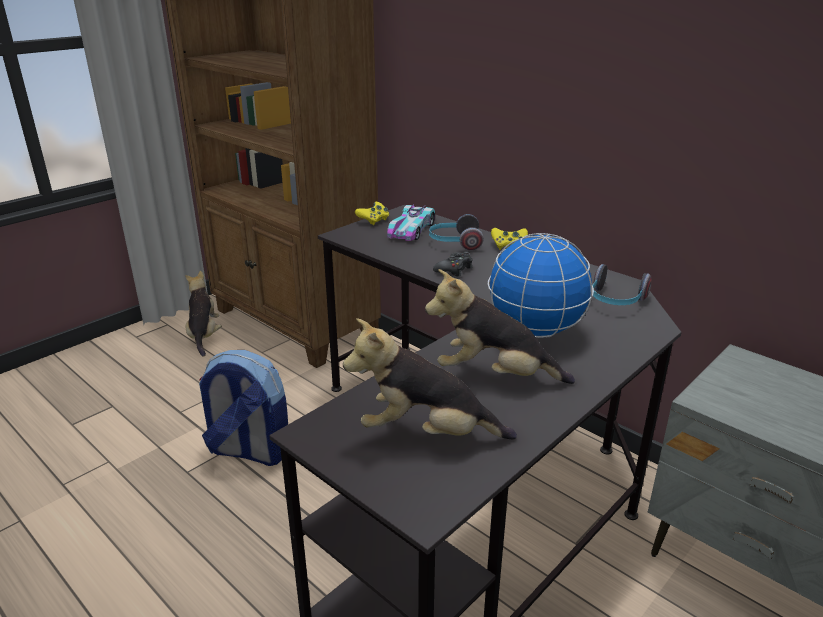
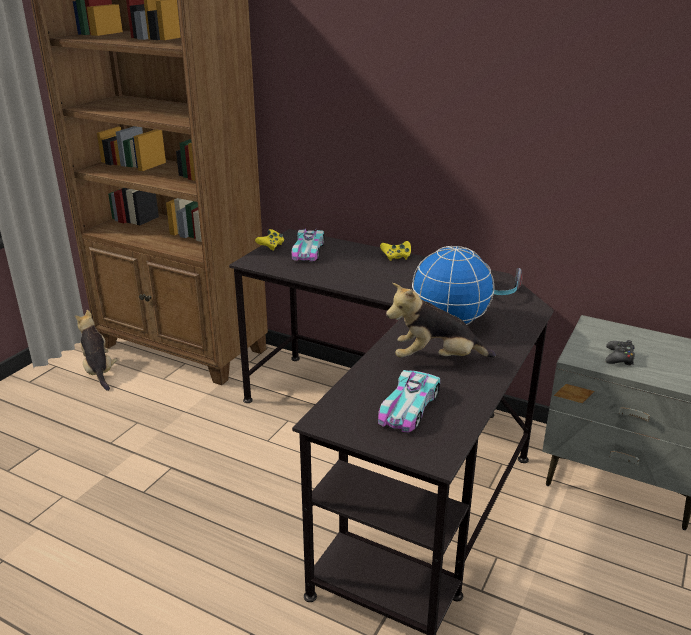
camera: 15 degrees left, 0 degrees up
(249, 451) = (192, 465): backpack -> none
(426, 433) = (409, 407): plush toy -> toy car
(454, 243) = (351, 259): headphones -> none
(454, 269) = (362, 281): black game controller -> black game controller (619, 358)

